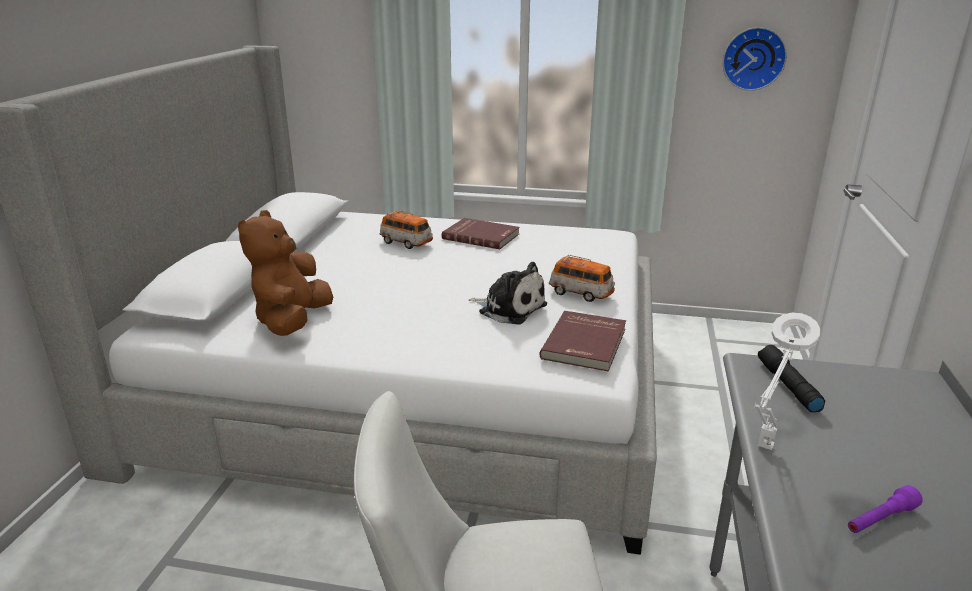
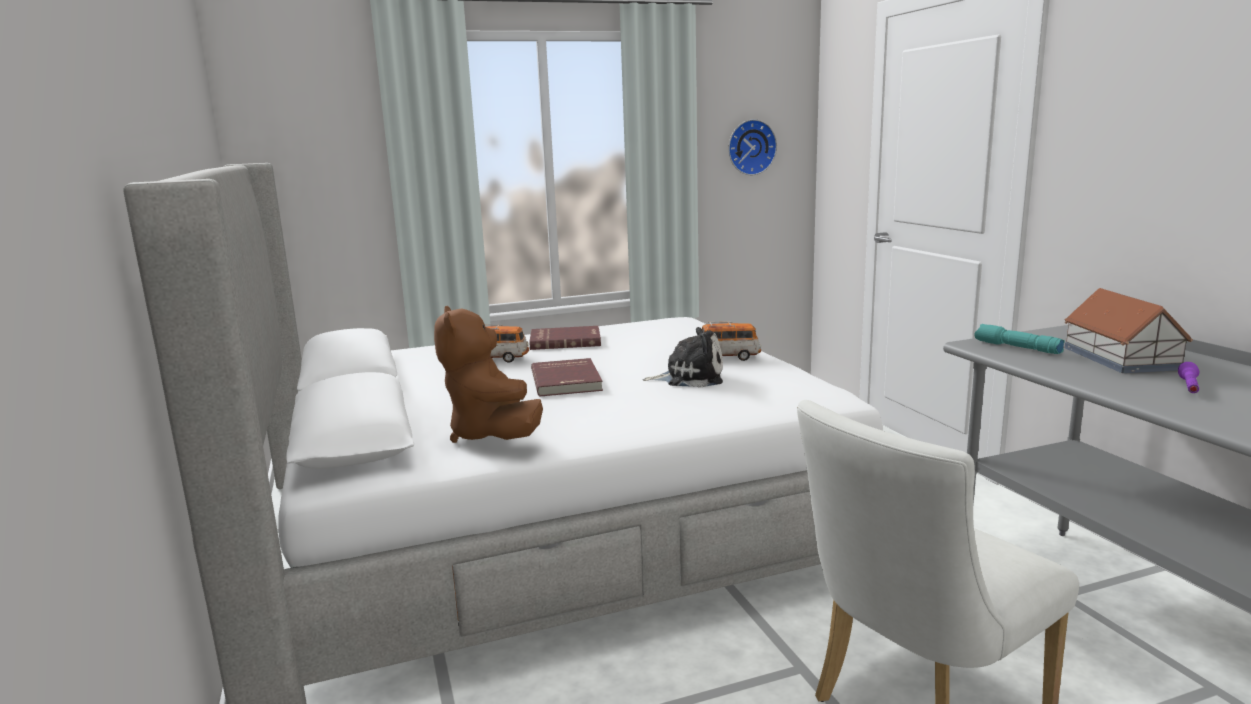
camera: 30 degrees left, 10 degrees down
(586, 344) = (795, 382): red book -> red book (567, 381)
(764, 449) = (1070, 377): white table lamp -> none
(787, 386) = (1016, 348): black flashlight -> turquoise flashlight
(884, 443) = (1120, 358): none -> toy house

